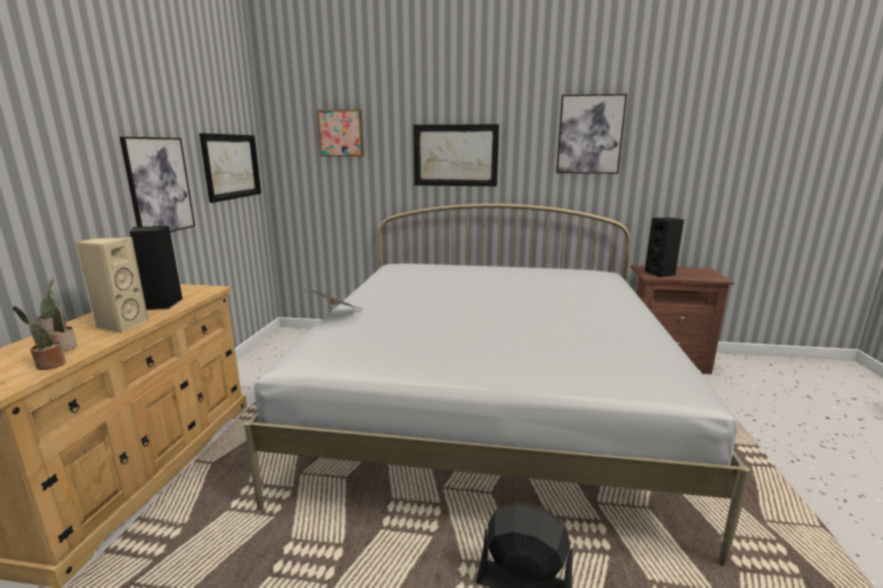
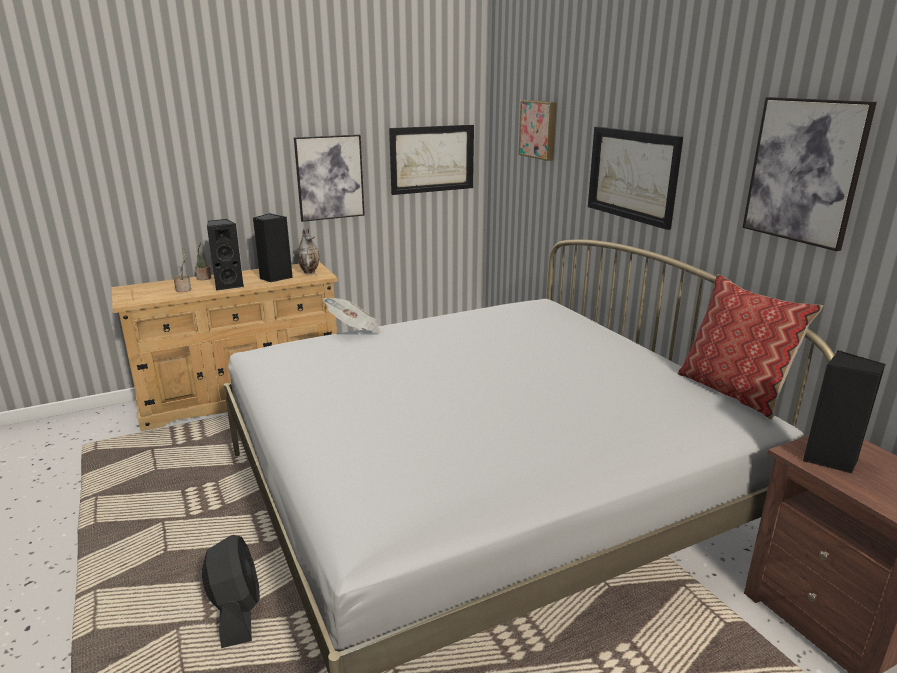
camera: 55 degrees right, 5 degrees up
(48, 365) = (159, 297): potted plant -> none
(121, 325) = (228, 285): beige speaker -> black speaker
(188, 291) = (309, 272): none -> vase
(578, 267) = (733, 391): none -> pillow

